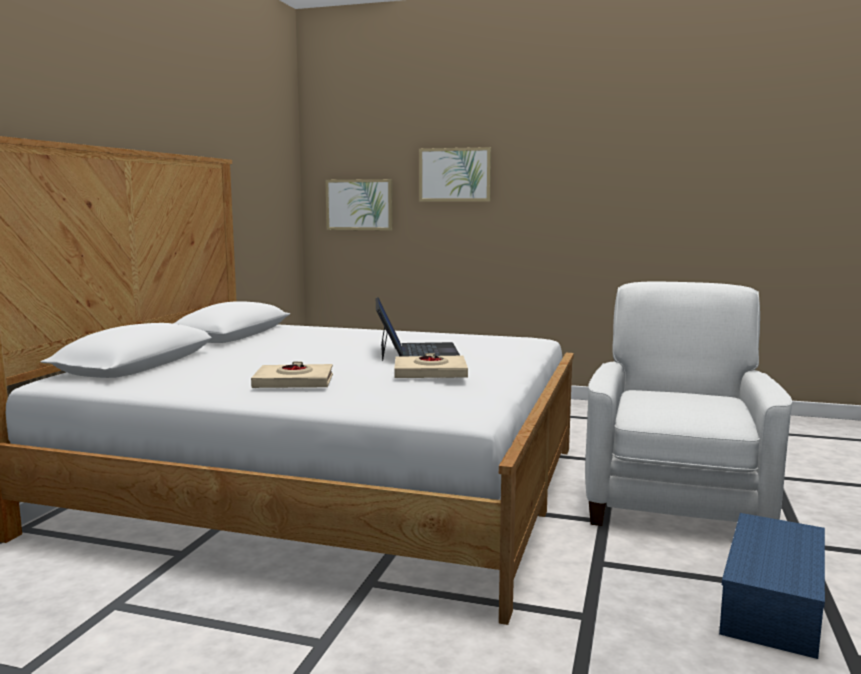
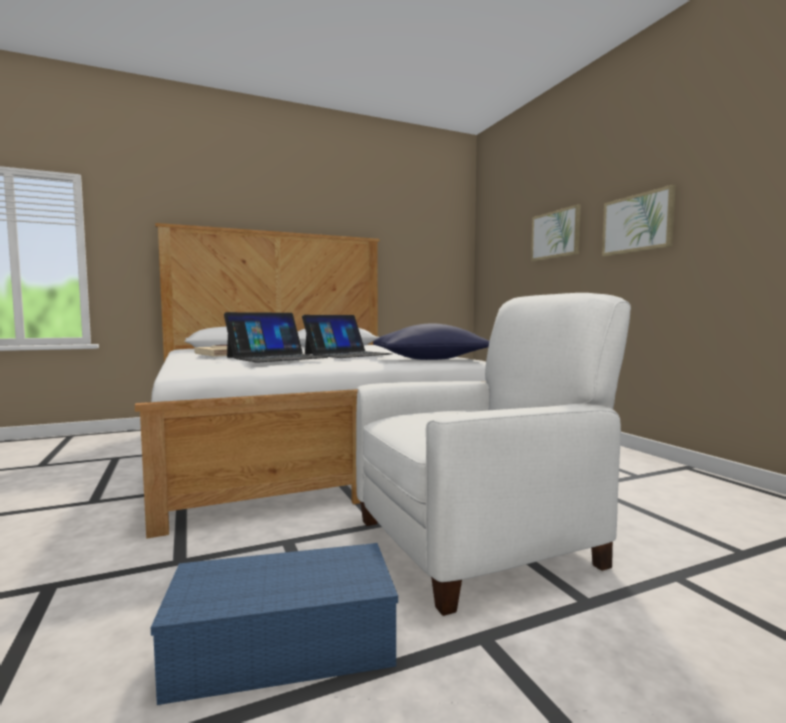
camera: 50 degrees right, 5 degrees down
(359, 204) = (500, 269): picture -> picture (637, 223)
(430, 373) = (276, 357): beige book -> laptop
(514, 345) = (431, 359): none -> blue pillow

